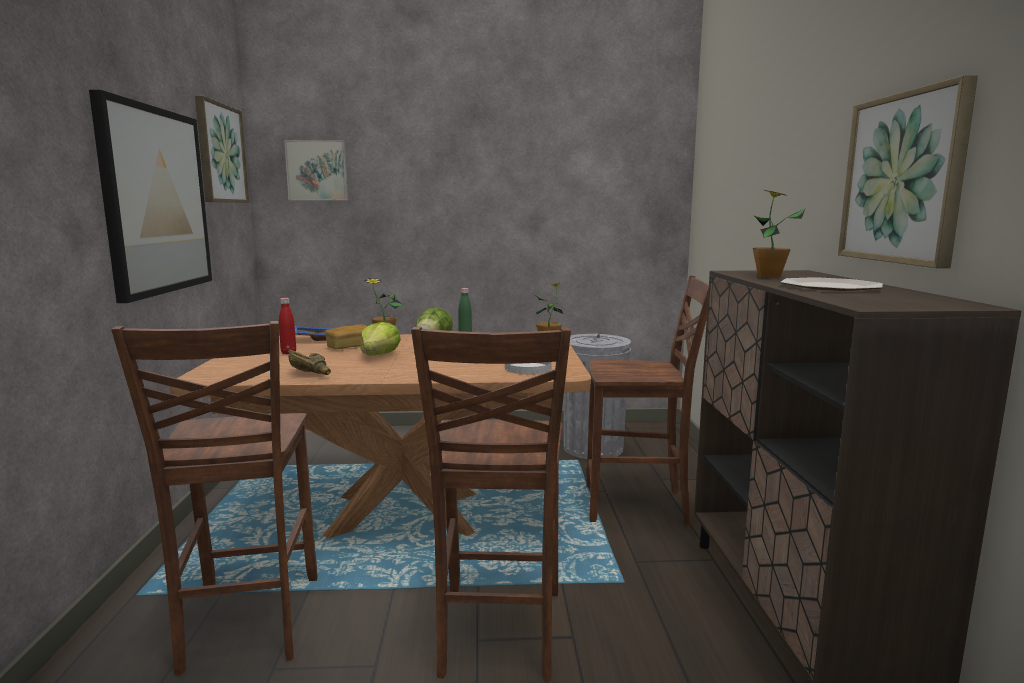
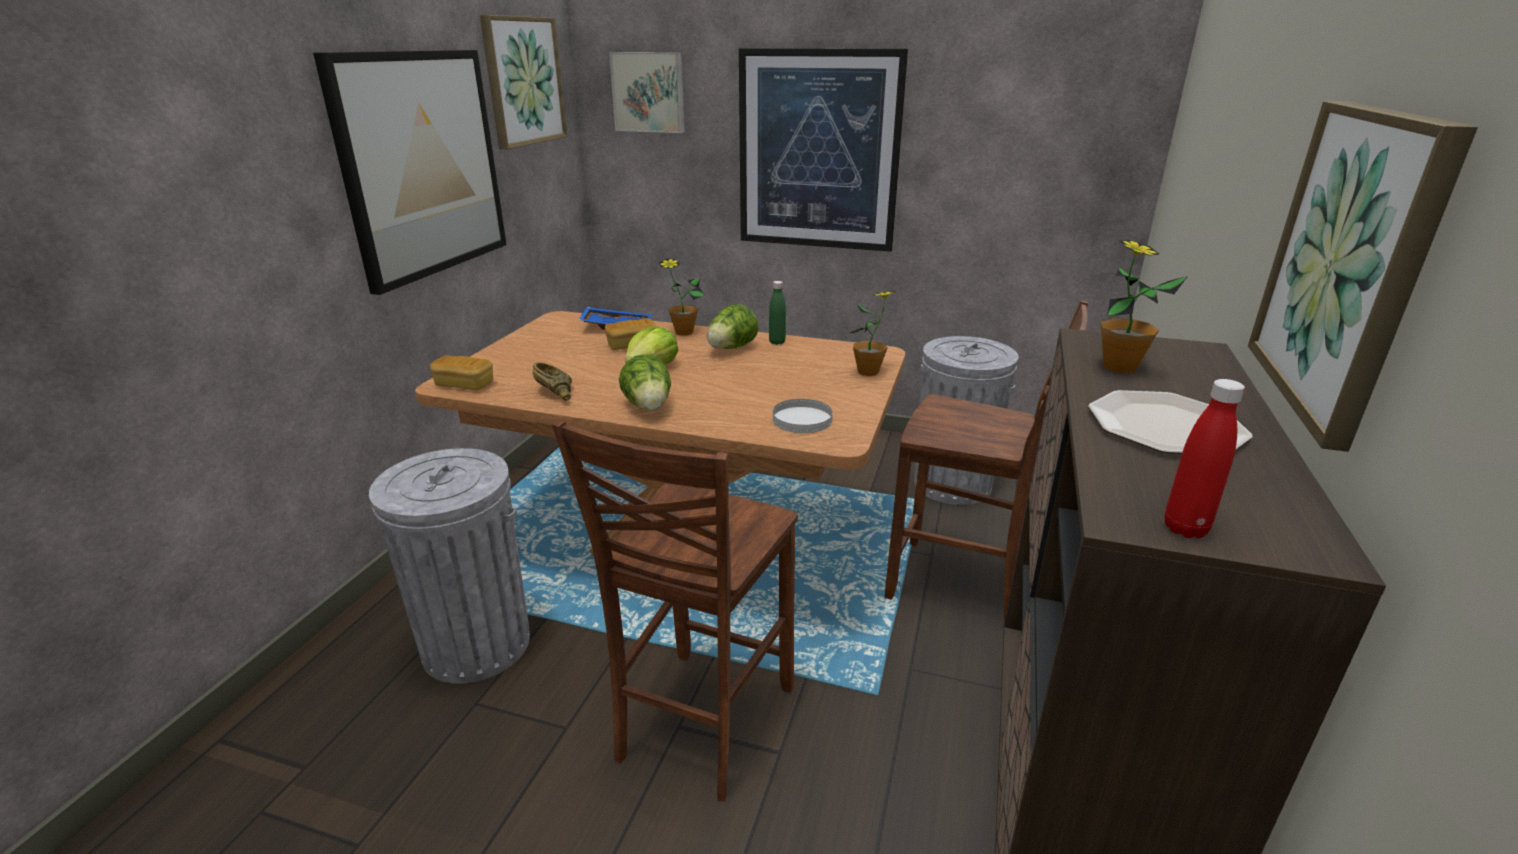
camera: 20 degrees right, 15 degrees up
(217, 377) = (464, 385): none -> bread
(247, 624) = (476, 645): brown chair -> grey trash can
(288, 353) = (563, 349): red bottle -> red bottle (1185, 528)
(400, 373) = (649, 407): none -> lettuce
(457, 211) = (818, 152): none -> picture

